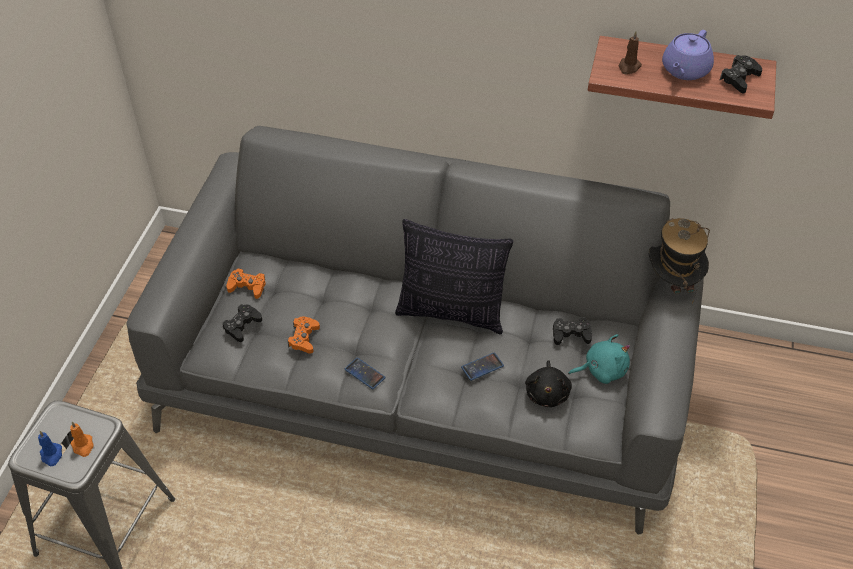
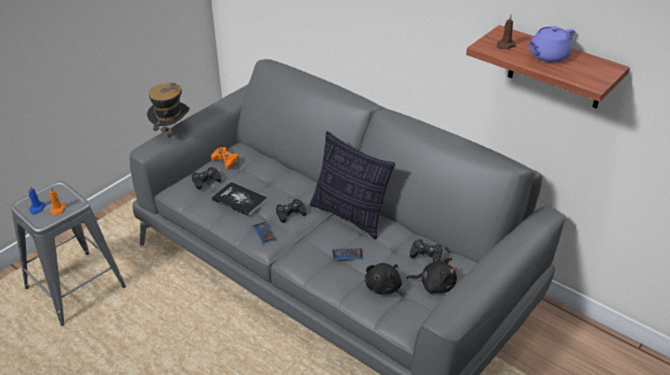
camera: 25 degrees right, 10 degrees down
(304, 338) = (239, 200): orange game controller -> book
(602, 370) = (435, 285): turquoise plush toy -> black plush toy
(672, 283) = (515, 237): hat -> hat (171, 132)
(739, 78) = (588, 70): black game controller -> black game controller (290, 213)

